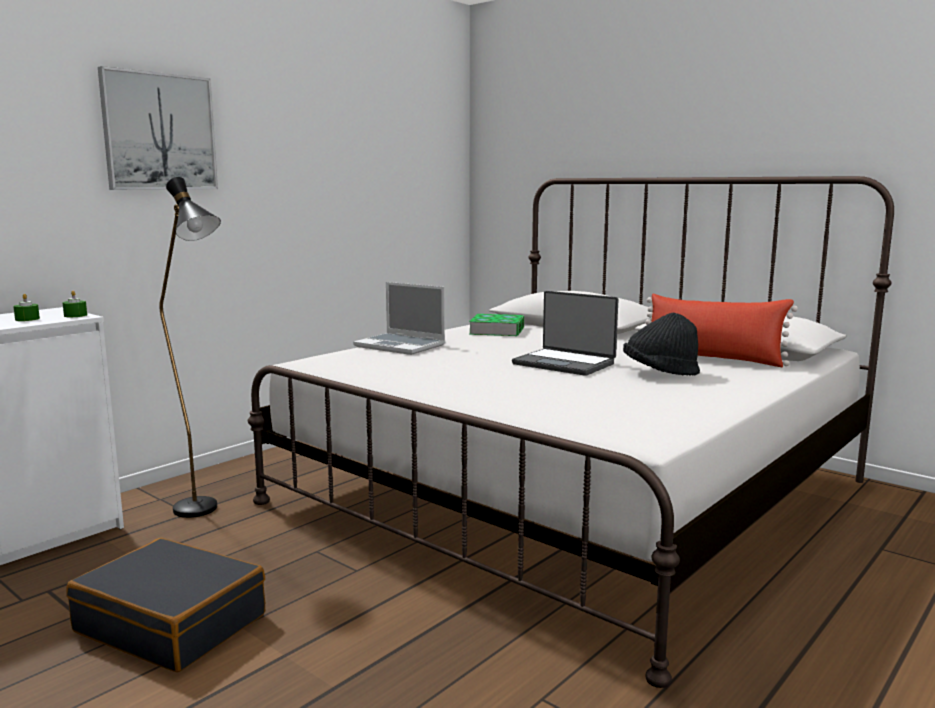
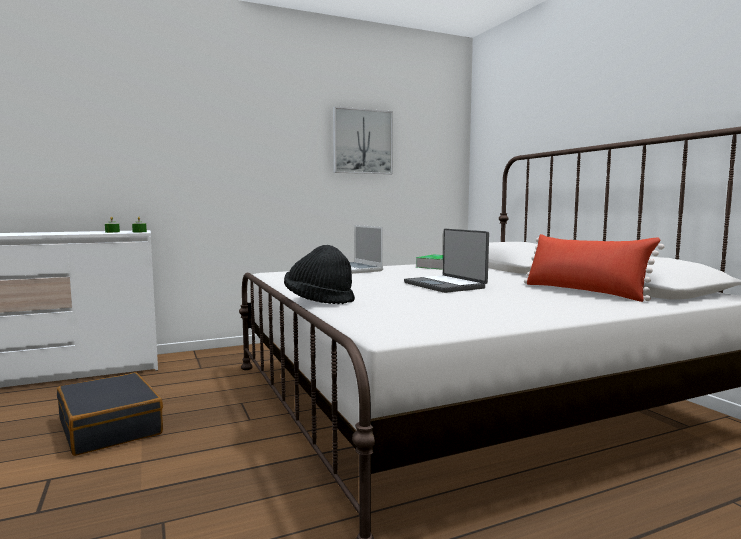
camera: 25 degrees right, 5 degrees down
(159, 132) = (221, 126): picture -> picture (362, 141)
(204, 513) = (208, 369): black floor lamp -> none
(660, 373) = (512, 296): black hat -> black hat (319, 301)

